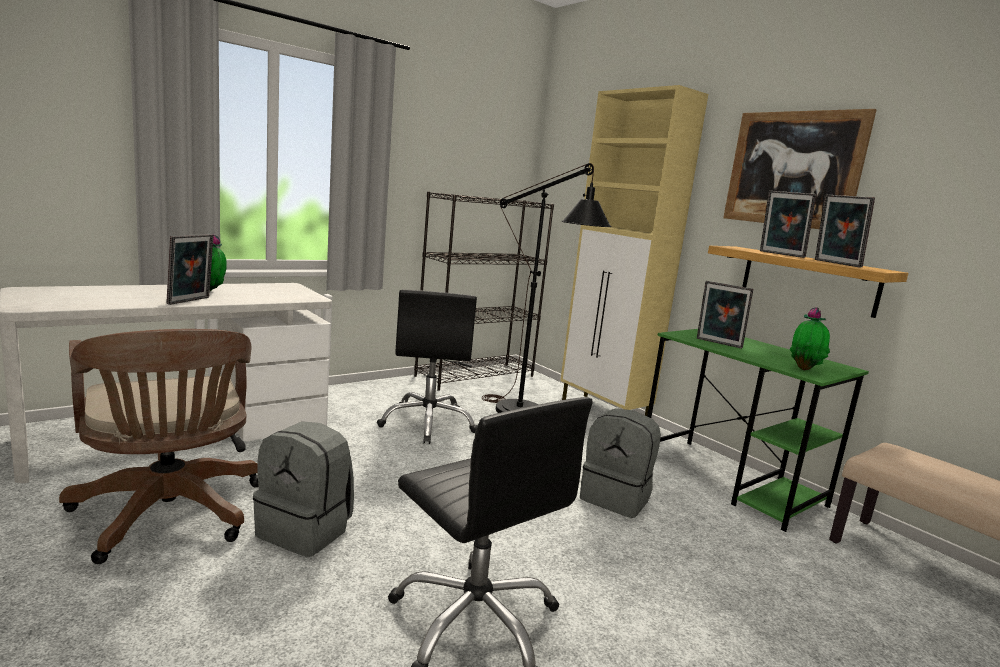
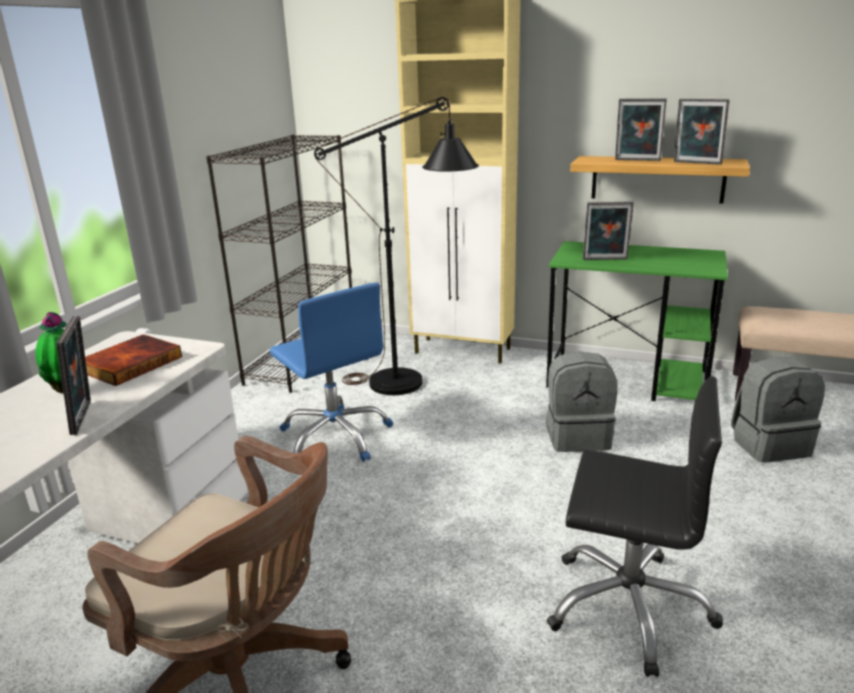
camera: 30 degrees left, 10 degrees up
(265, 292) = (131, 363): none -> book
(306, 530) = (394, 612): grey backpack -> grey backpack (769, 445)
(428, 423) = (336, 436): black office chair -> blue office chair
(793, 169) = (628, 72): picture -> none
(804, 369) = (696, 266): potted plant -> none

